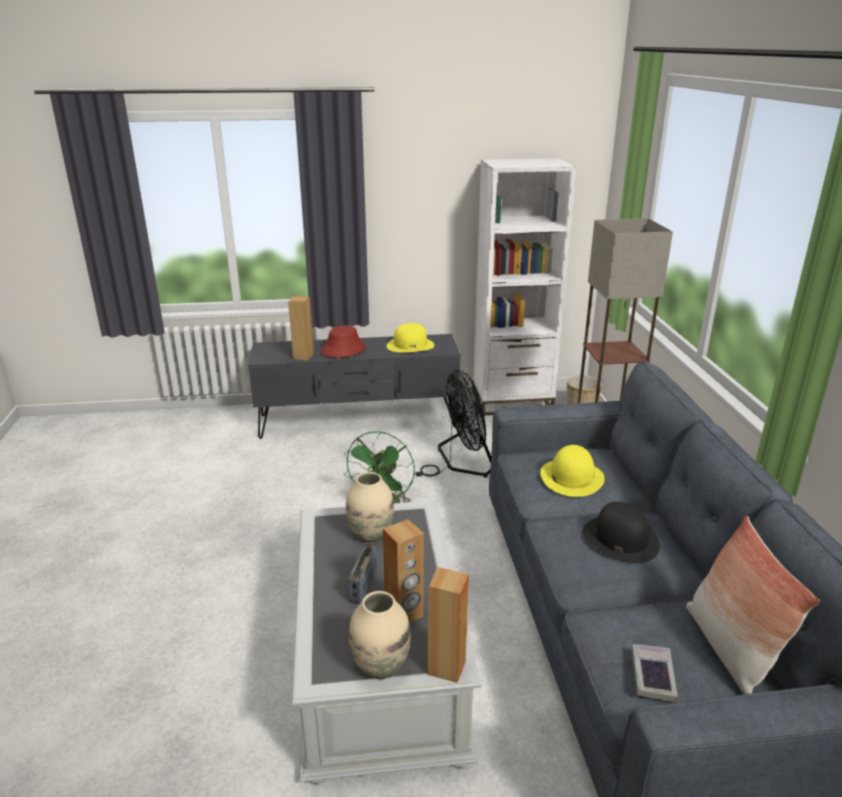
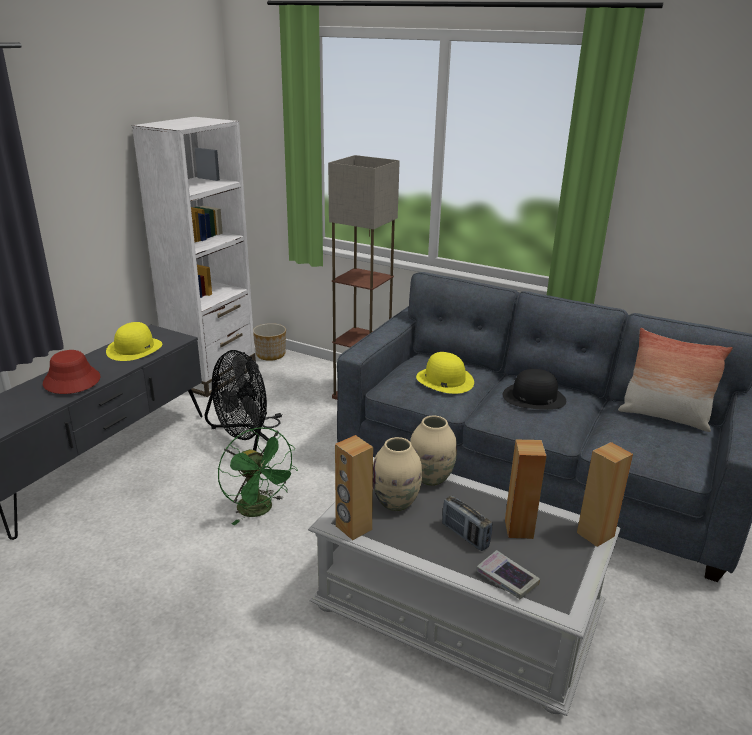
camera: 55 degrees left, 0 degrees up
(303, 356) = (39, 407): brown speaker -> brown speaker (353, 528)
(380, 666) = (573, 567): beige vase -> beige vase (431, 478)
(456, 459) = (248, 439): black fan -> black fan turned 150 degrees counterclockwise
(652, 676) = (674, 451): book -> book (507, 578)

